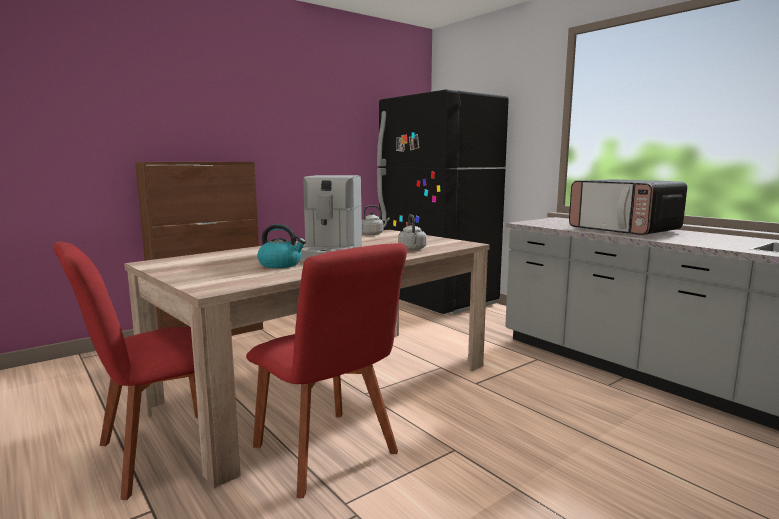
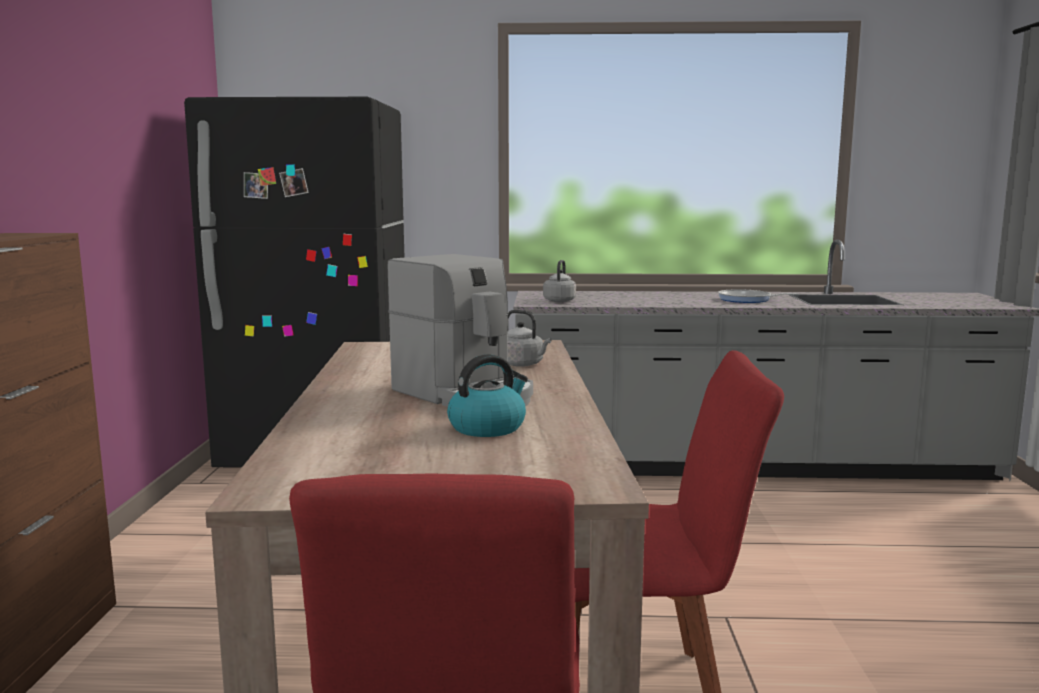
camera: 50 degrees left, 0 degrees up
(373, 234) = (364, 353): grey kettle -> grey kettle (560, 300)
(624, 230) = (657, 299): microwave -> none
(701, 239) = (747, 300): none -> frying pan

